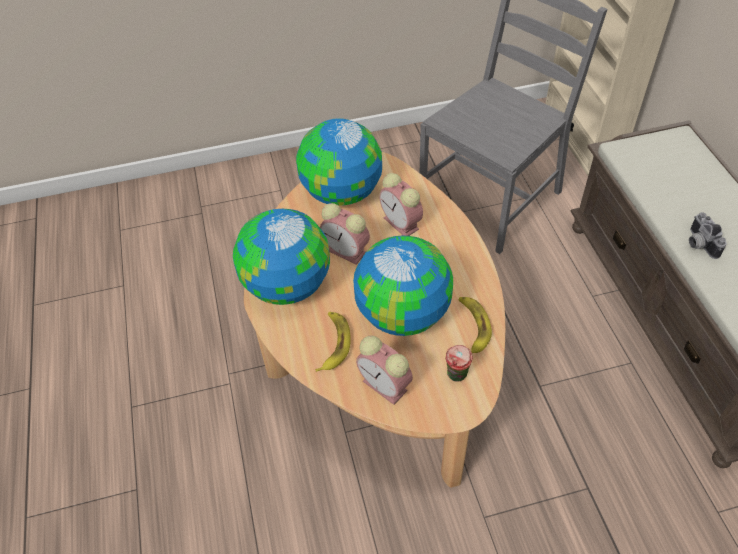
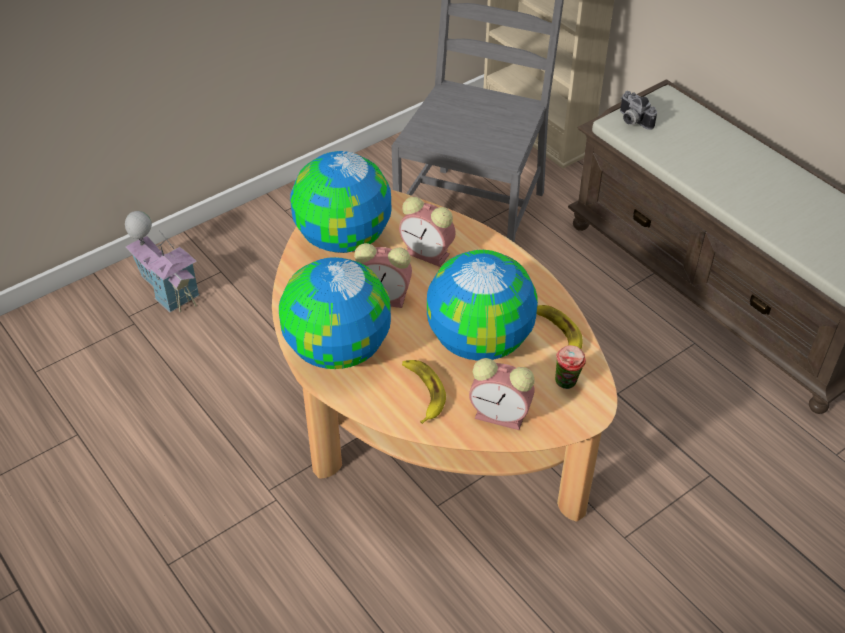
camera: 25 degrees left, 5 degrees down
(237, 193) = (168, 288): none -> toy house
(698, 244) = (733, 193): camera -> camera (632, 121)

